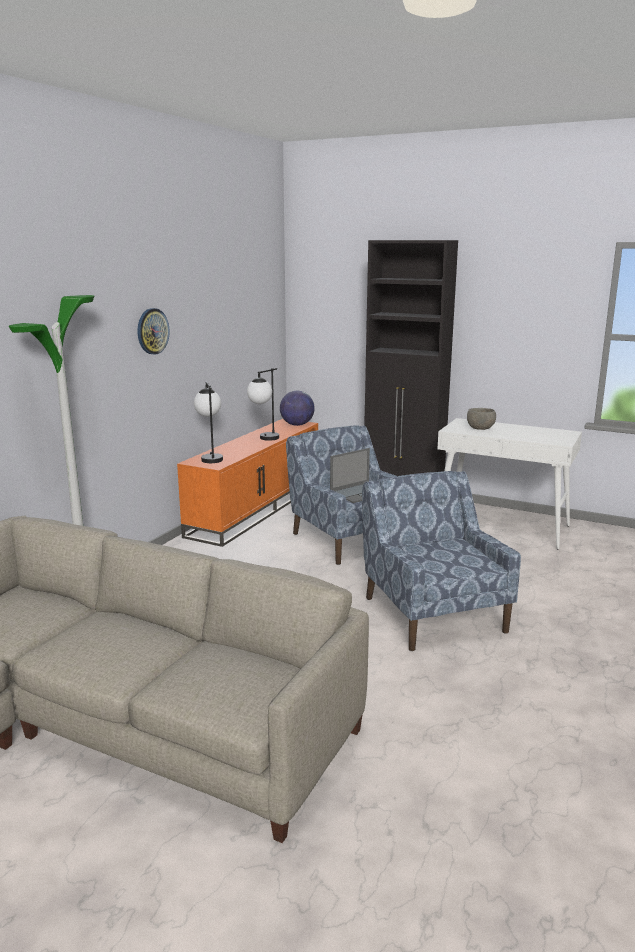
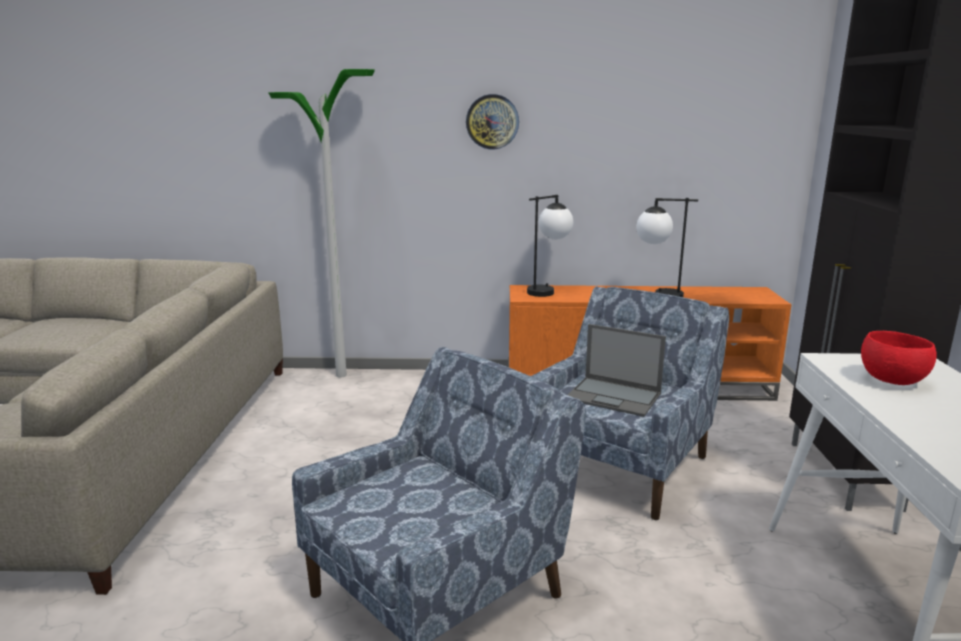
camera: 65 degrees right, 0 degrees up
(297, 425) = (754, 297): globe -> none
(480, 429) = (893, 381): grey bowl -> red bowl

